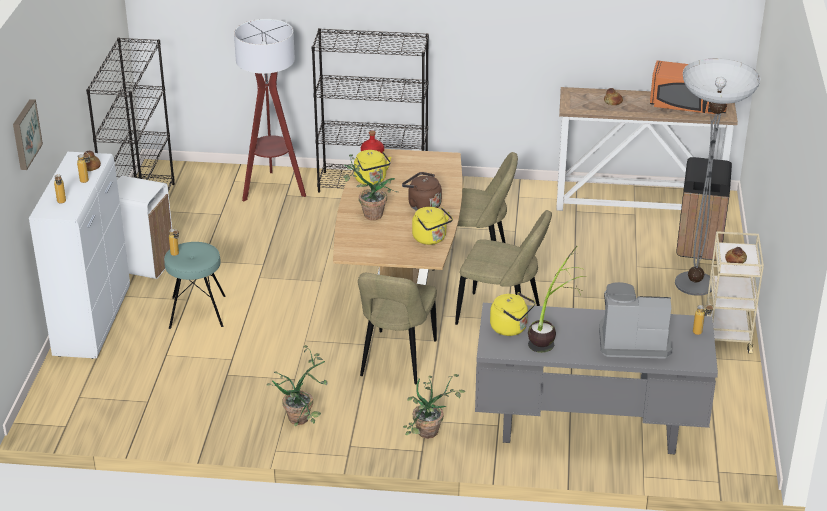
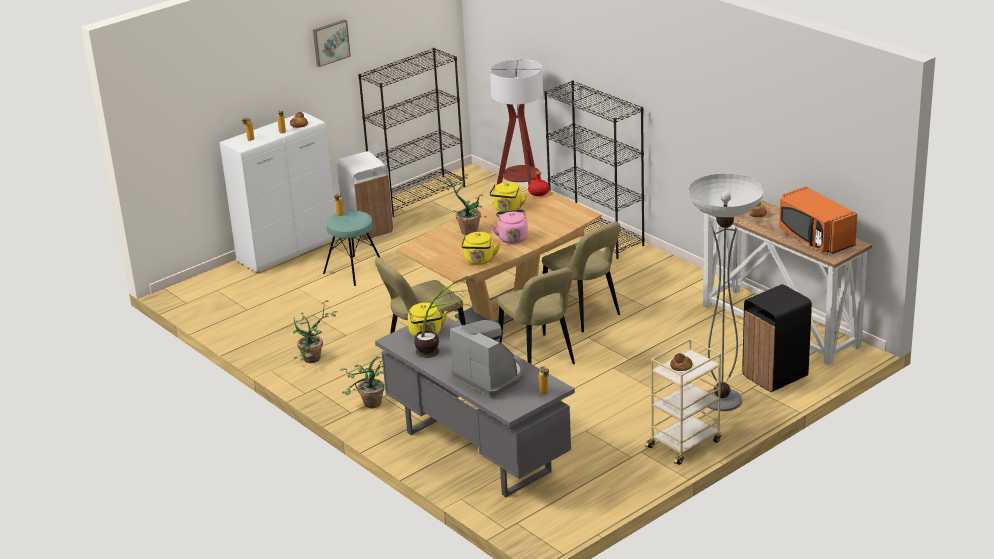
camera: 45 degrees right, 5 degrees down
(25, 134) = (237, 80): picture -> picture (330, 42)
(422, 205) = (512, 238): brown kettle -> pink kettle

